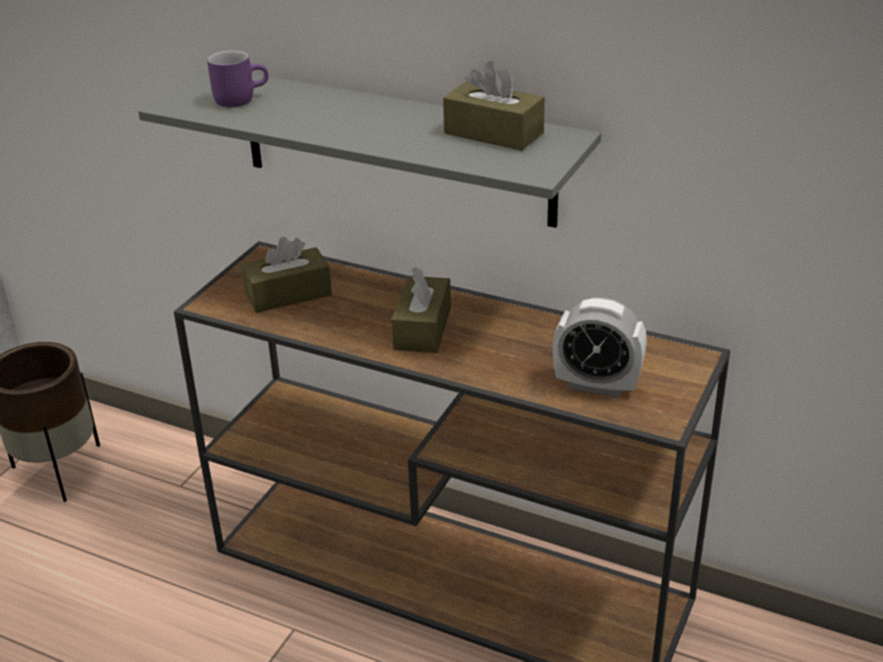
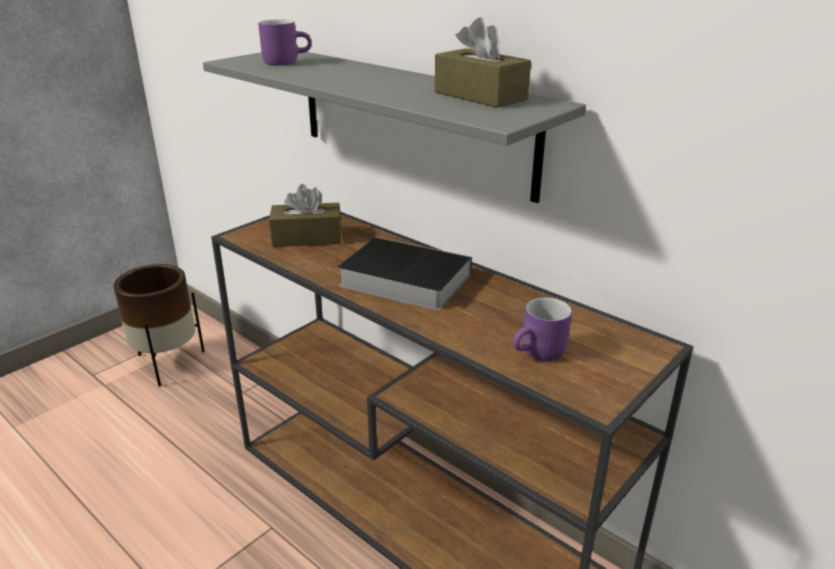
camera: 15 degrees right, 5 degrees down
(422, 328) = (401, 279): brown tissue box -> book
(597, 385) = (540, 354): alarm clock -> purple mug

